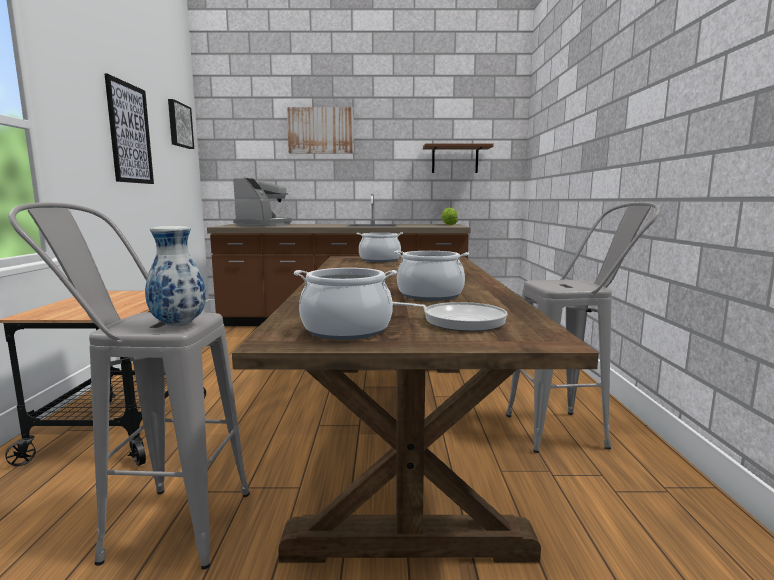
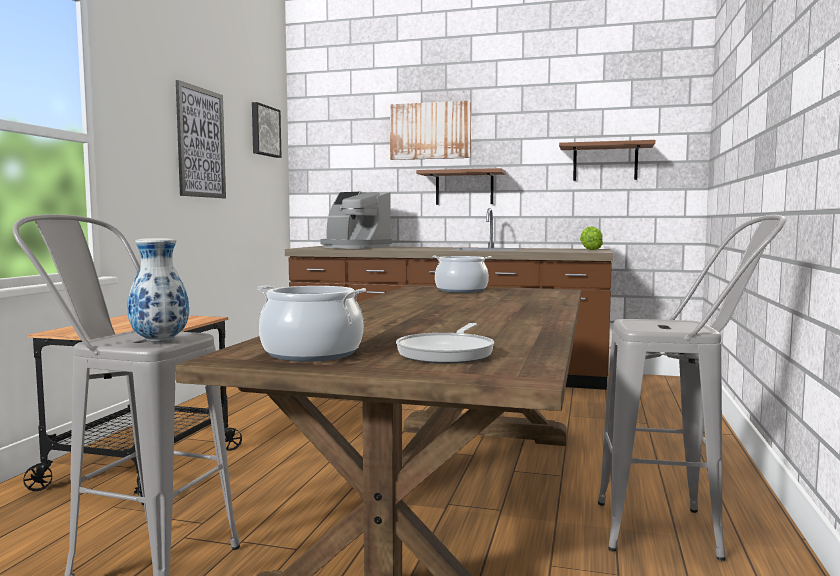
camera: 15 degrees right, 5 degrees down
(264, 225) = (353, 247): coffee machine -> coffee machine turned 105 degrees clockwise
(349, 177) = (464, 188): none -> brown shelf
(430, 295) = (459, 327): cooking pot -> none
(458, 321) = (448, 353): frying pan -> frying pan turned 75 degrees clockwise

